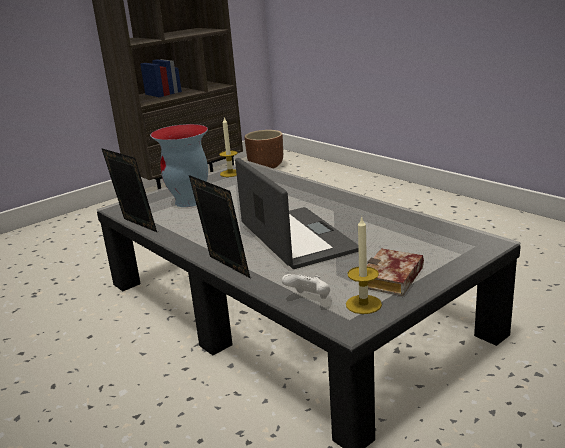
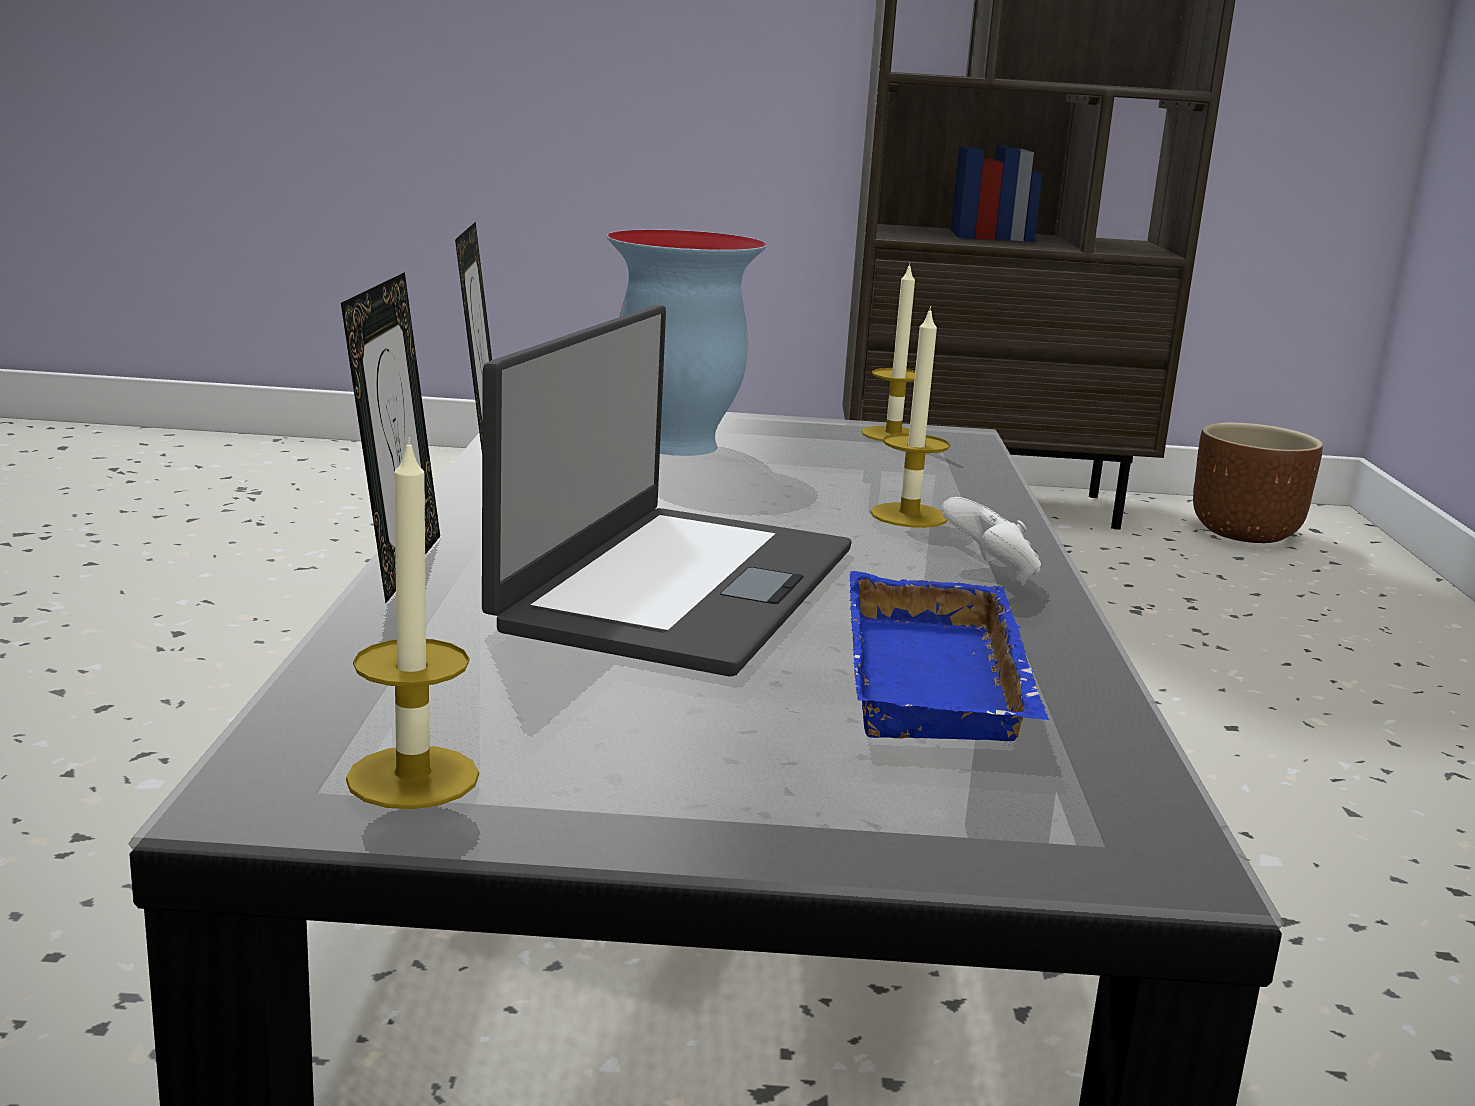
camera: 40 degrees right, 5 degrees down
(292, 195) = (909, 515): none -> candle
(309, 299) = (357, 698): white game controller -> white game controller (990, 575)
(392, 230) = (944, 681): none -> blue tray
(393, 280) = (625, 774): book -> none

